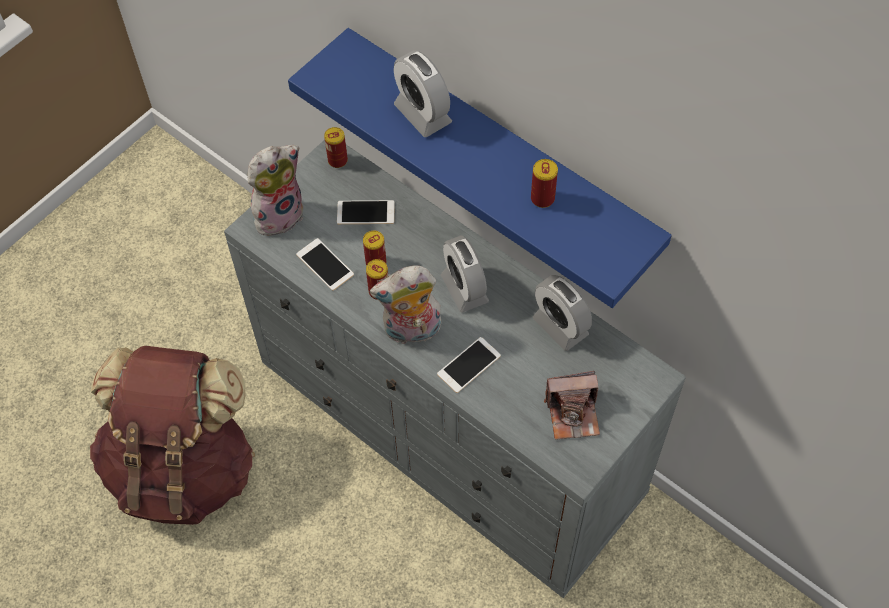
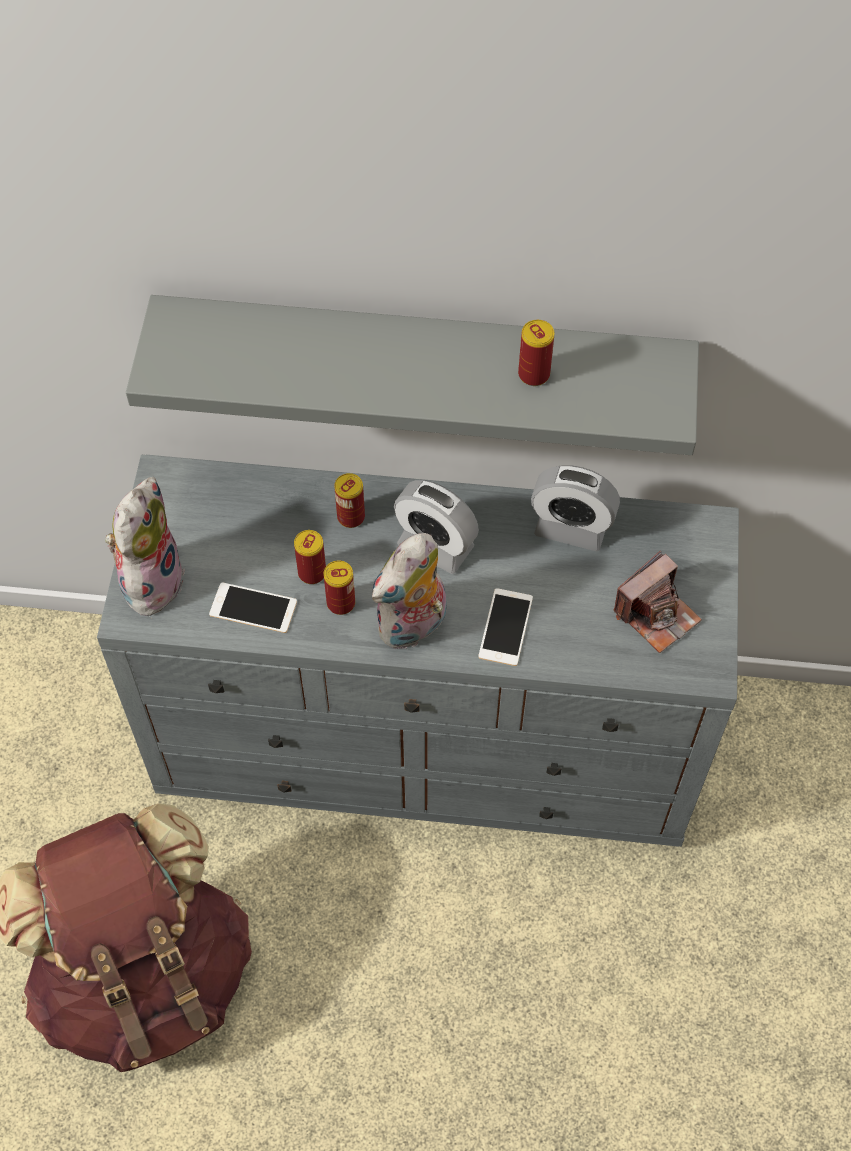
camera: 35 degrees left, 0 degrees up
(337, 160) = (174, 480): can -> can (351, 517)
(365, 213) = (255, 522): phone -> none
(422, 114) = (322, 350): alarm clock -> none
(500, 154) = (422, 357): blue shelf -> grey shelf

